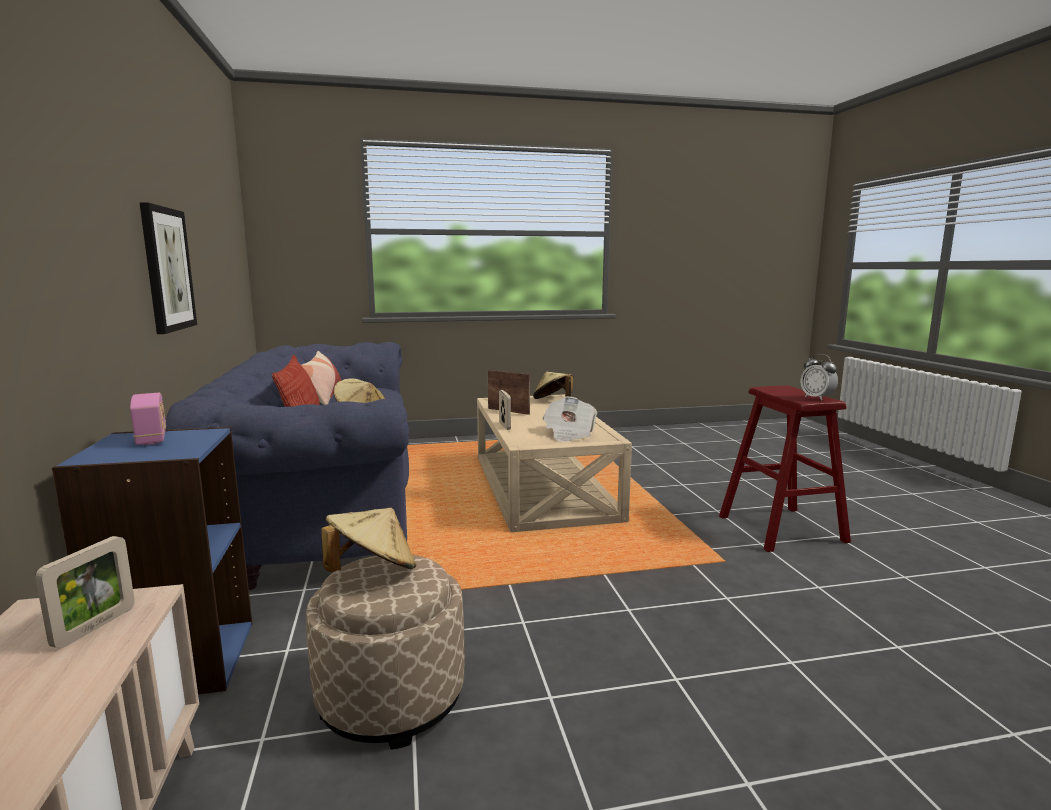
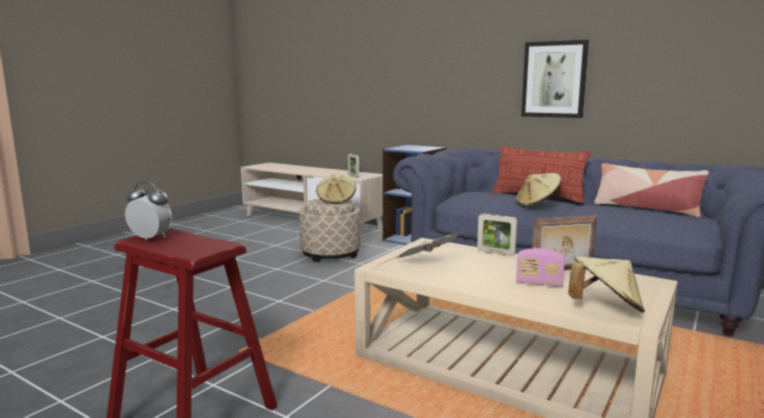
camera: 135 degrees right, 0 degrees up
(152, 438) = (424, 148): radio -> radio (539, 283)

